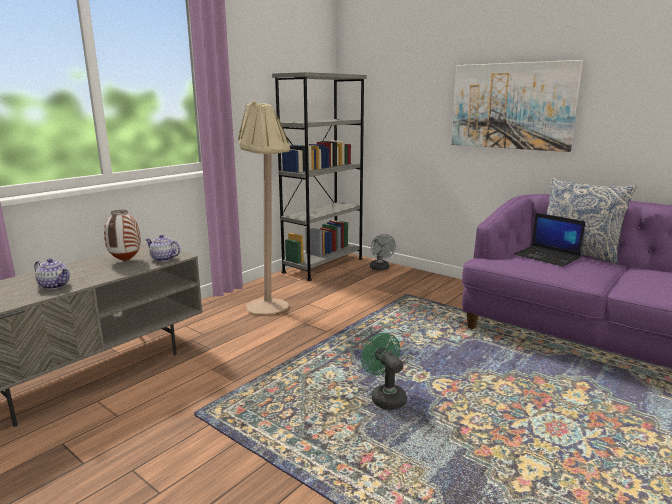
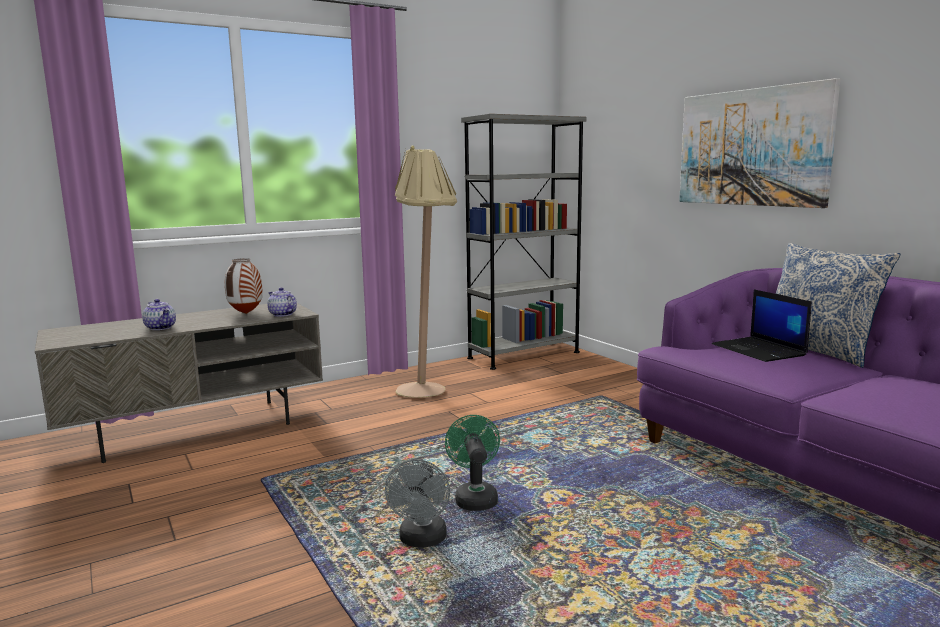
camera: 20 degrees right, 5 degrees down
(380, 269) = (593, 365): grey fan -> grey fan (422, 540)

